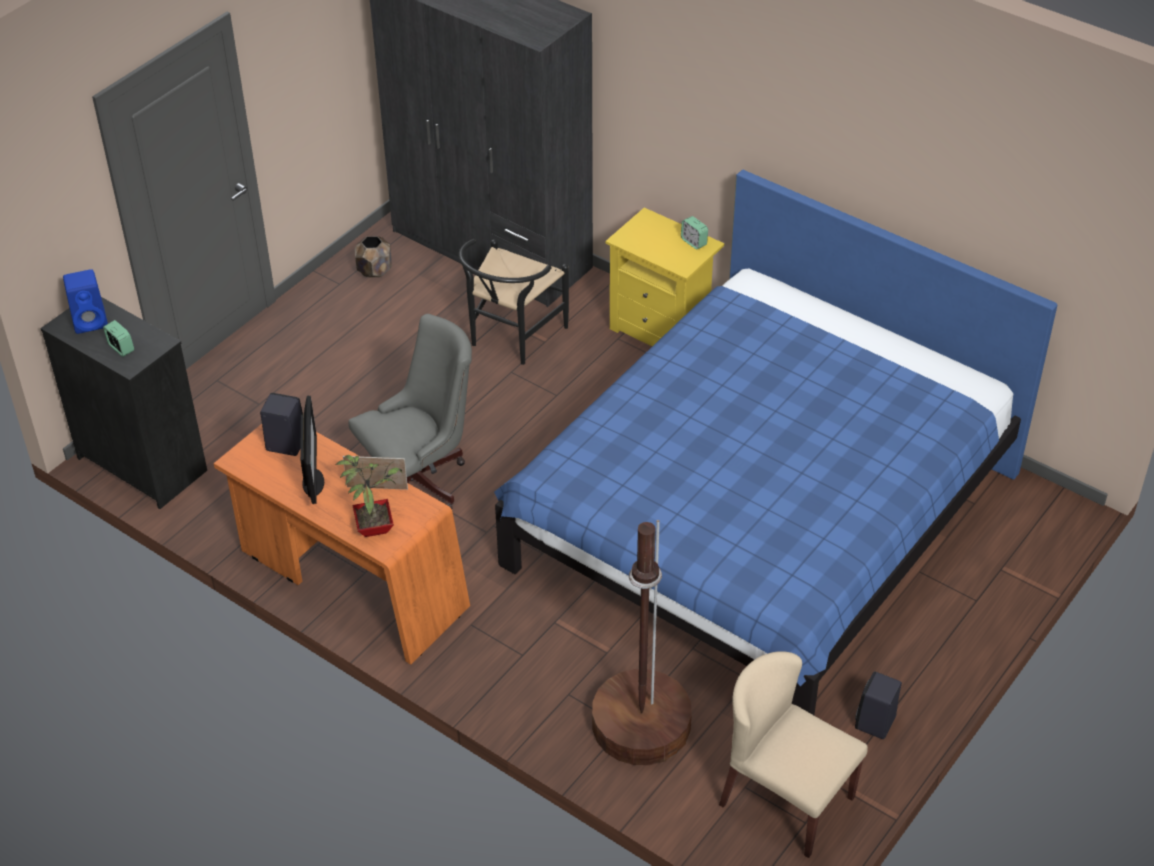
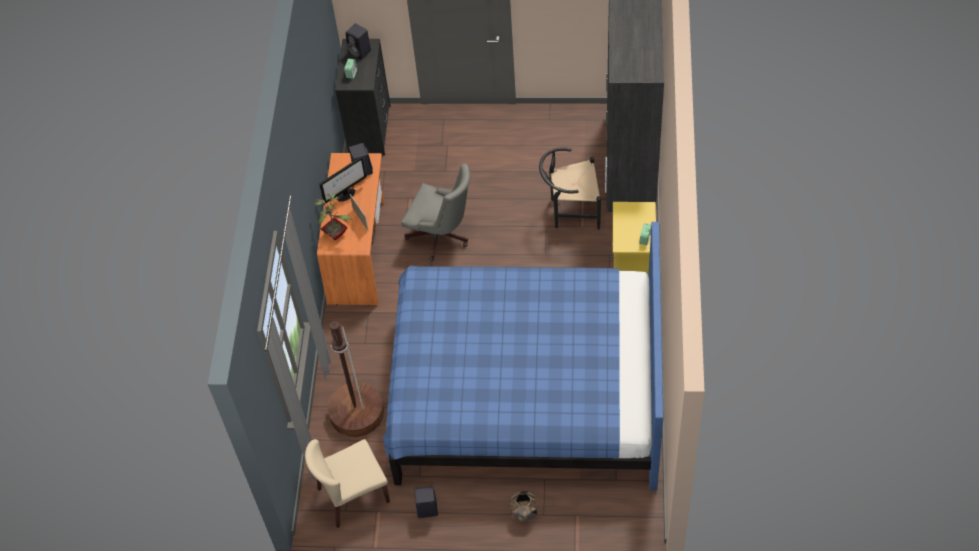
camera: 60 degrees right, 10 degrees up
(91, 321) = (360, 52): blue speaker -> black speaker
(375, 271) = (571, 126): brown planter -> brown planter (524, 512)
(786, 800) = (353, 496): beige chair -> beige chair turned 120 degrees counterclockwise

